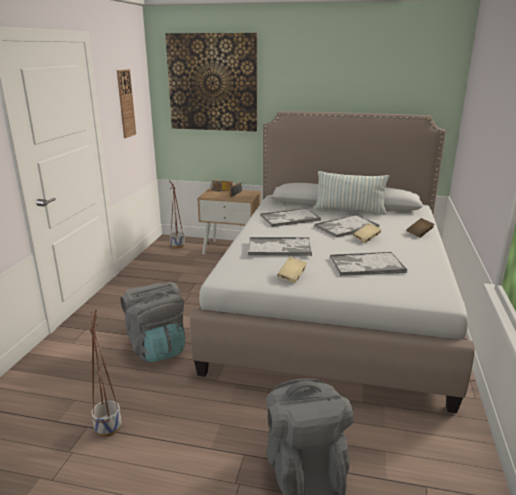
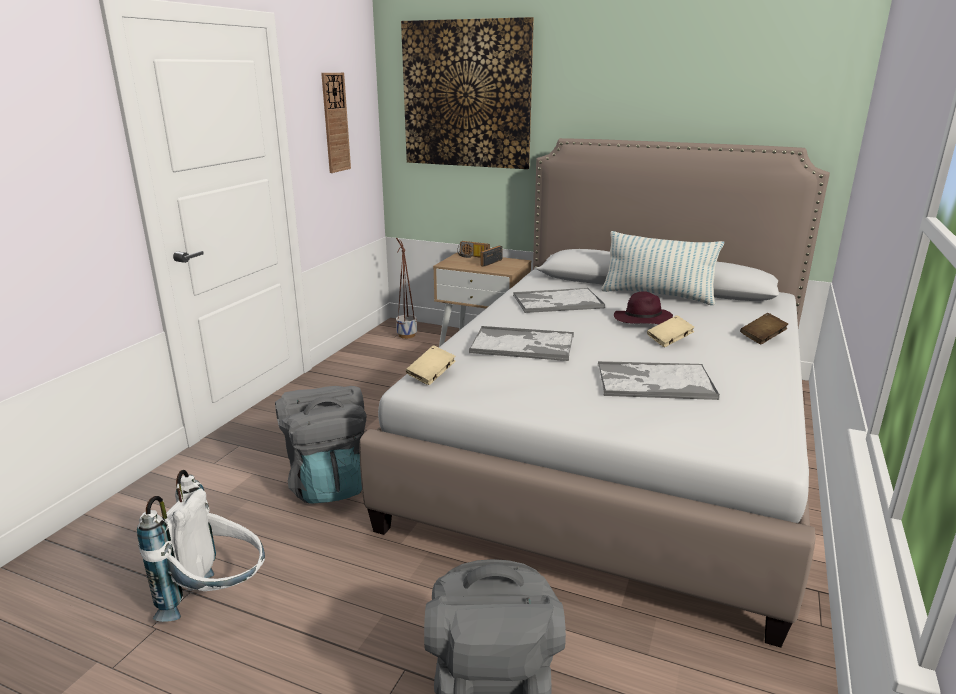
camera: 10 degrees right, 0 degrees up
(108, 428) = (218, 598): planter -> white backpack
(292, 276) = (525, 391): beige book -> beige book (431, 375)
(346, 227) = (641, 320): tray -> purple hat

